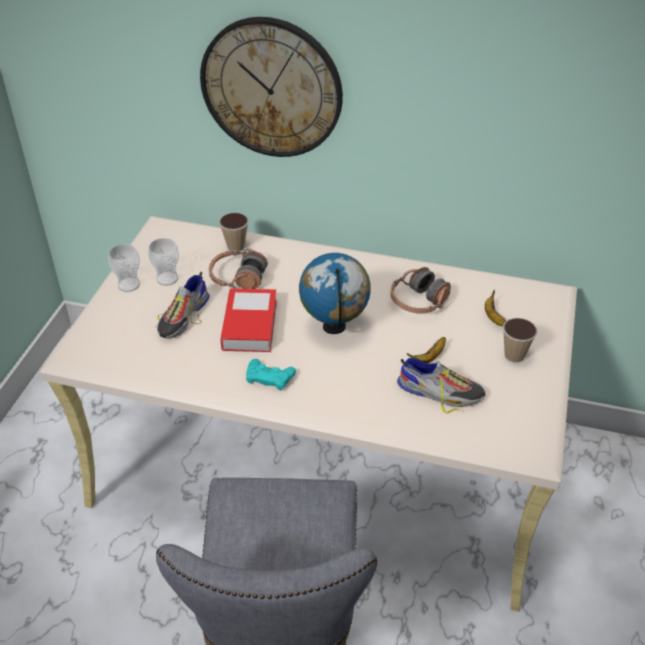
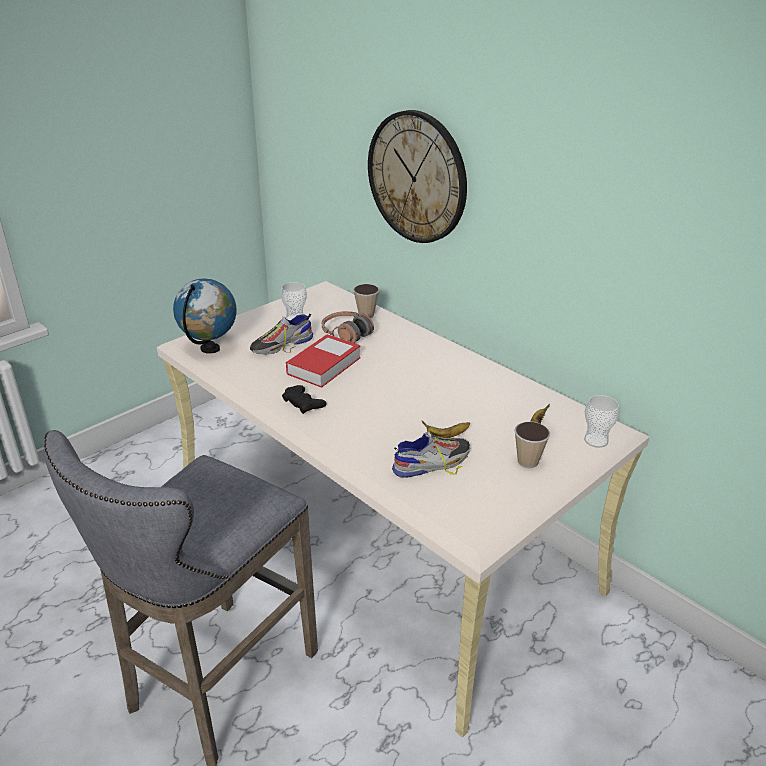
camera: 30 degrees right, 10 degrees down
(129, 285) = (264, 314): cup -> cup (596, 440)
(269, 377) = (303, 403): turquoise game controller -> black game controller
(334, 327) = (388, 389): globe -> globe (210, 349)
(418, 301) = (478, 395): headphones -> none
(440, 391) = (432, 462): shoe -> shoe turned 75 degrees counterclockwise

